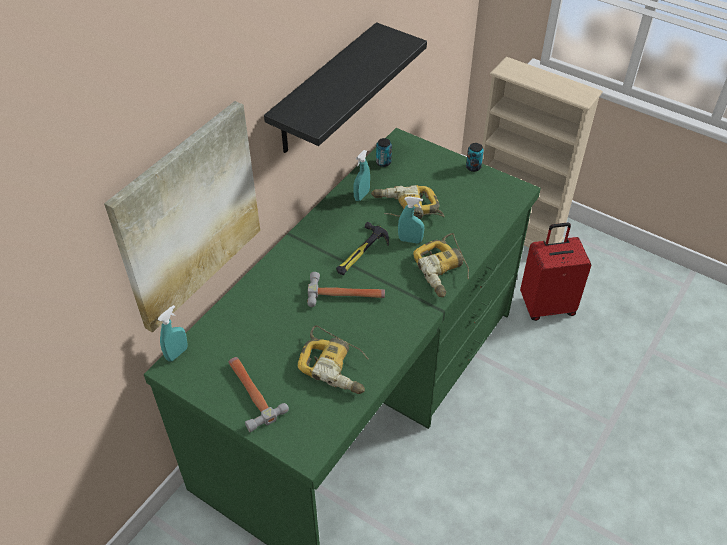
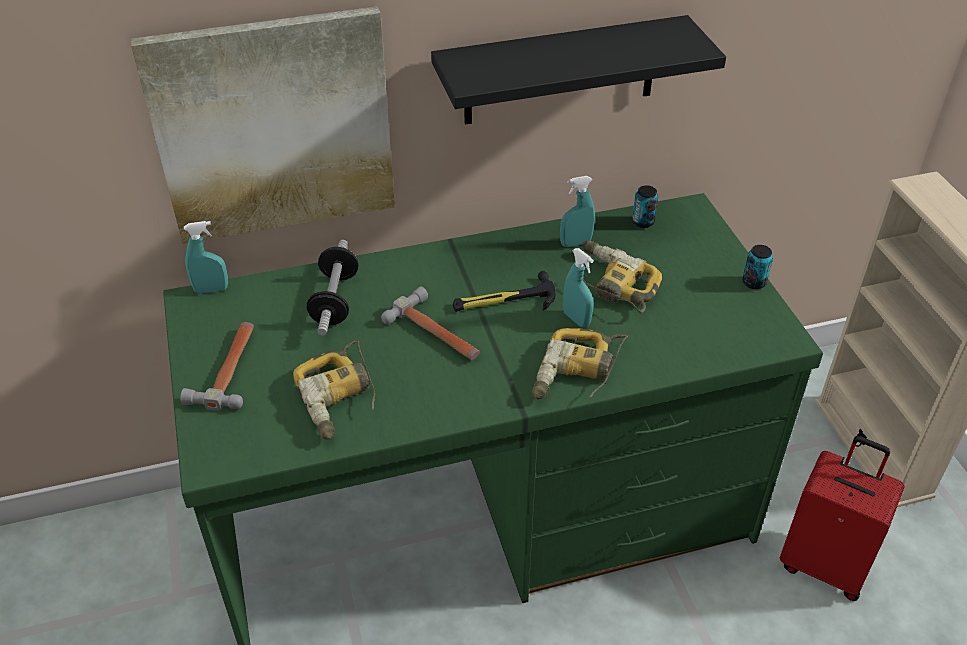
camera: 40 degrees right, 5 degrees down
(264, 311) = (335, 300): none -> dumbbell

